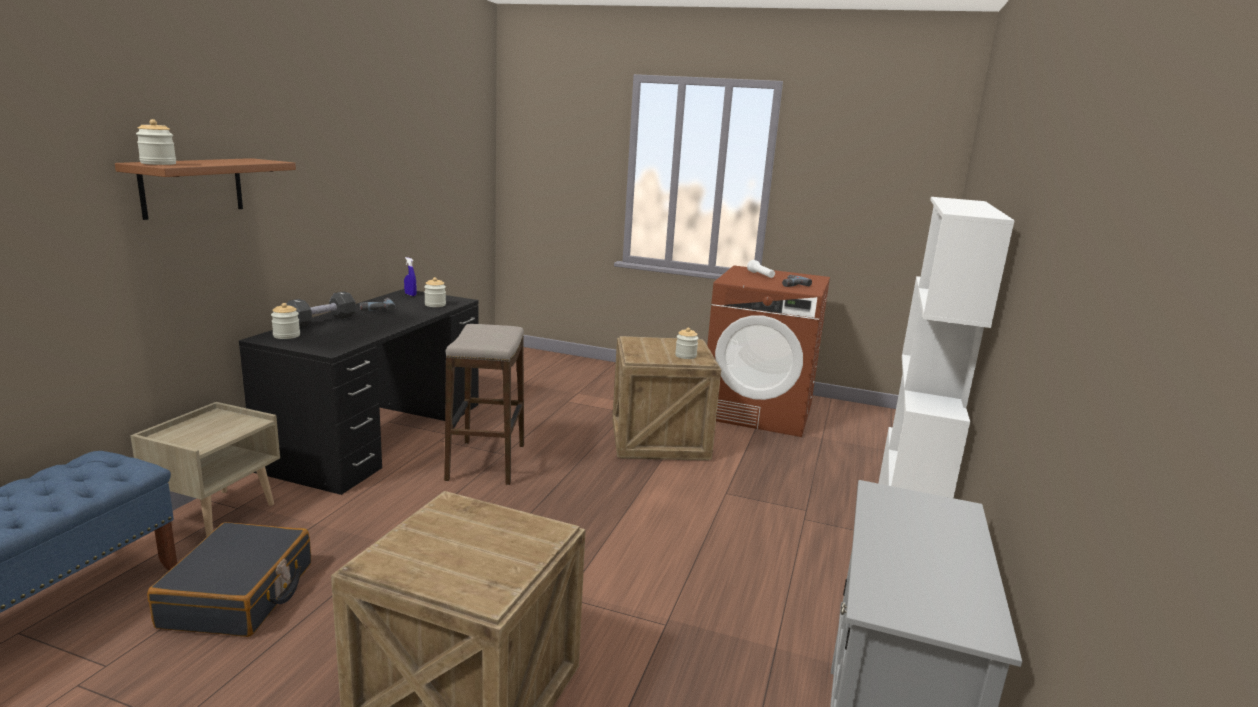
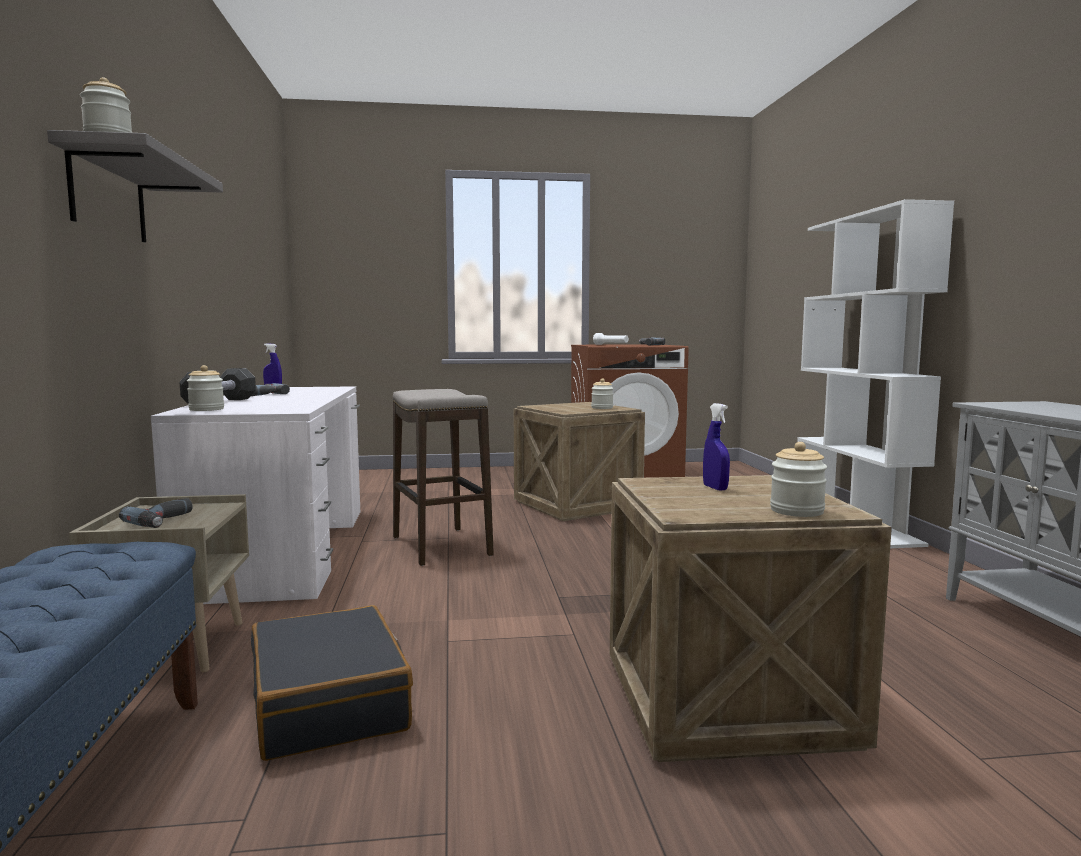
camera: 25 degrees left, 10 degrees down
(192, 187) = (108, 196): brown shelf -> grey shelf
(202, 432) = (166, 521): none -> power drill
(380, 434) = (284, 549): black desk -> white desk
(435, 305) = (320, 390): jar -> jar (796, 511)
(476, 530) = (715, 488): none -> blue spray bottle

